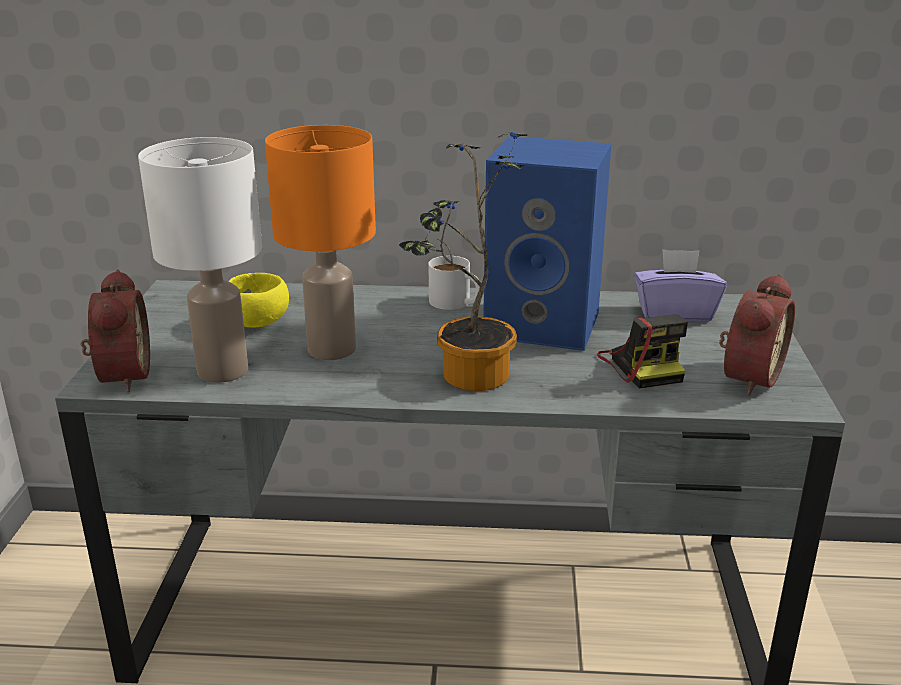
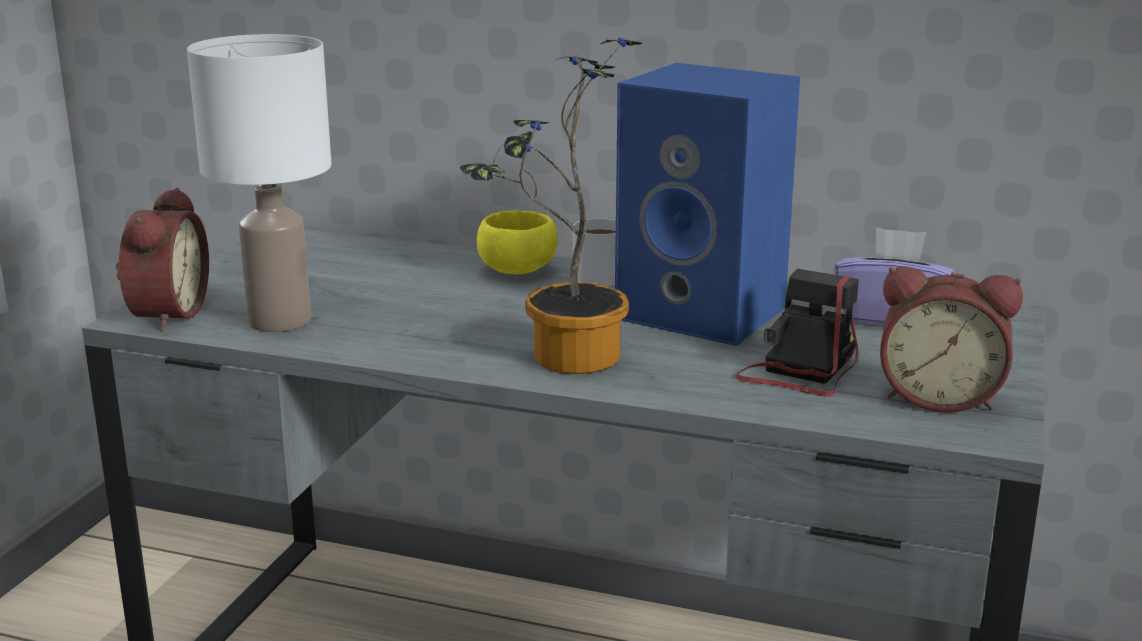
camera: 15 degrees right, 5 degrees down
(259, 322) = (354, 277): yellow bowl -> yellow bowl (519, 270)
(333, 349) = (421, 313): orange table lamp -> none
(642, 366) = (802, 370): camera -> camera turned 150 degrees counterclockwise
(747, 377) = (940, 397): alarm clock -> alarm clock turned 60 degrees clockwise

